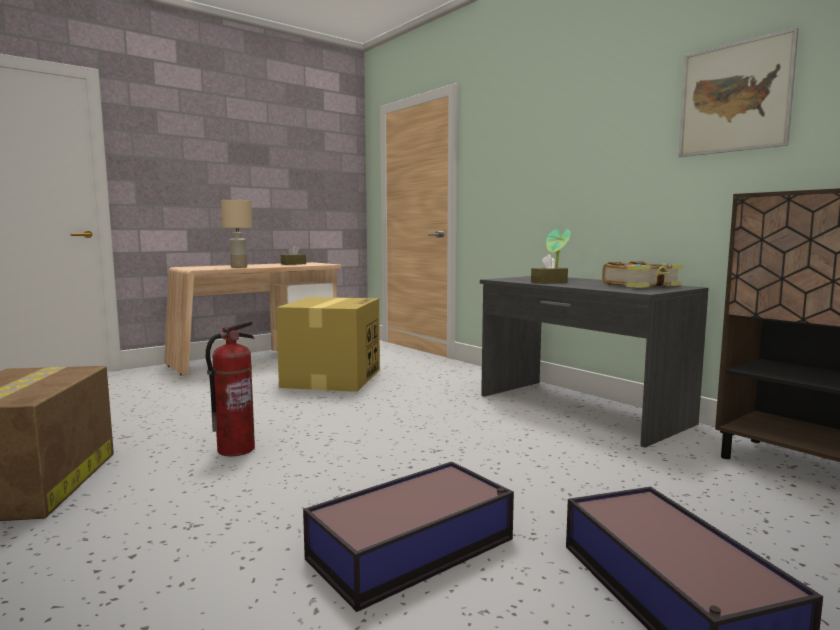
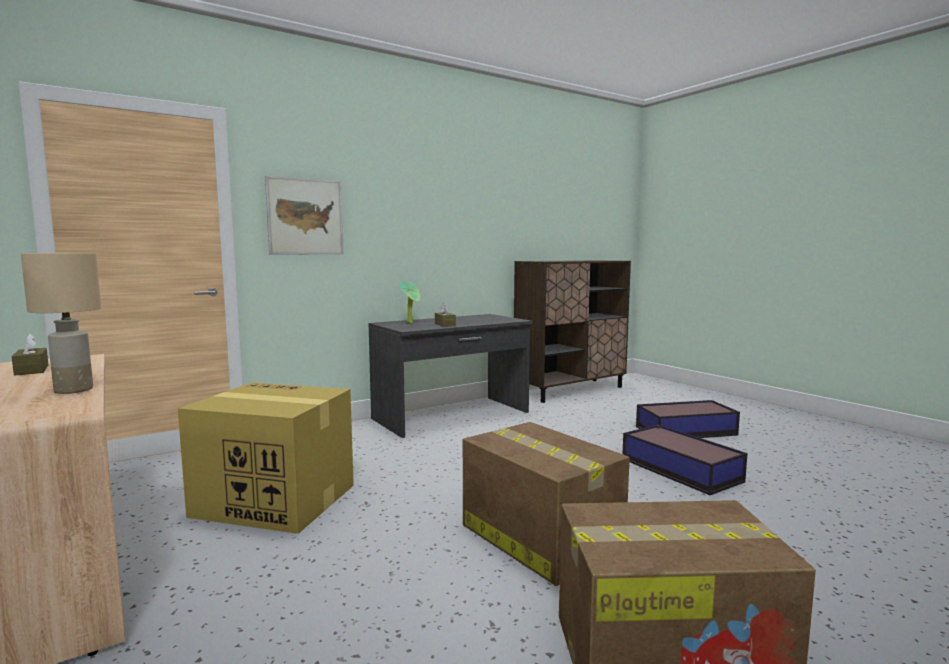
camera: 85 degrees left, 0 degrees up
(236, 449) = (538, 536): fire extinguisher -> cardboard box
(642, 285) = (478, 317): book -> none
(734, 98) = (493, 202): picture -> picture (305, 217)

